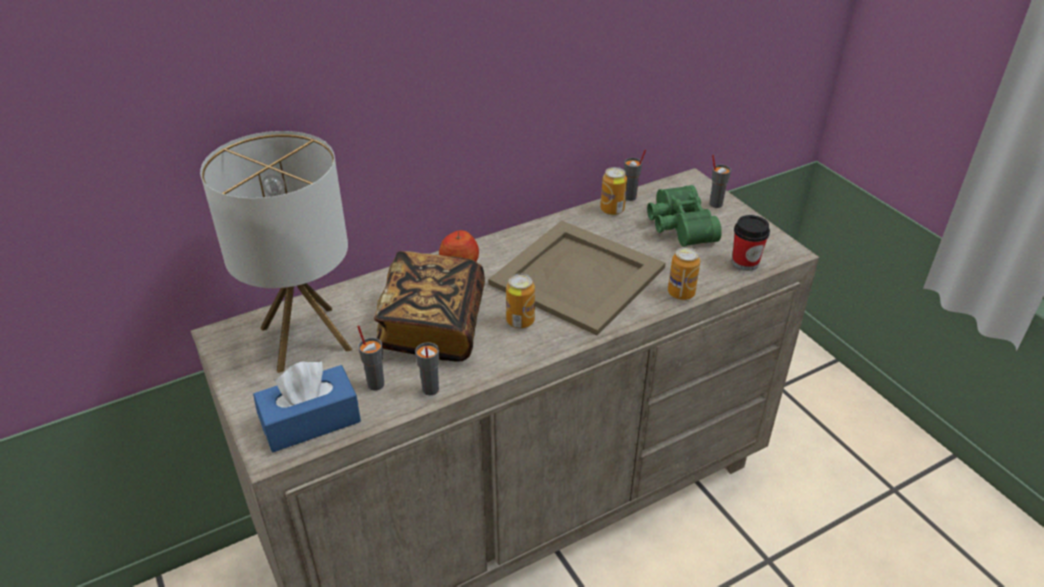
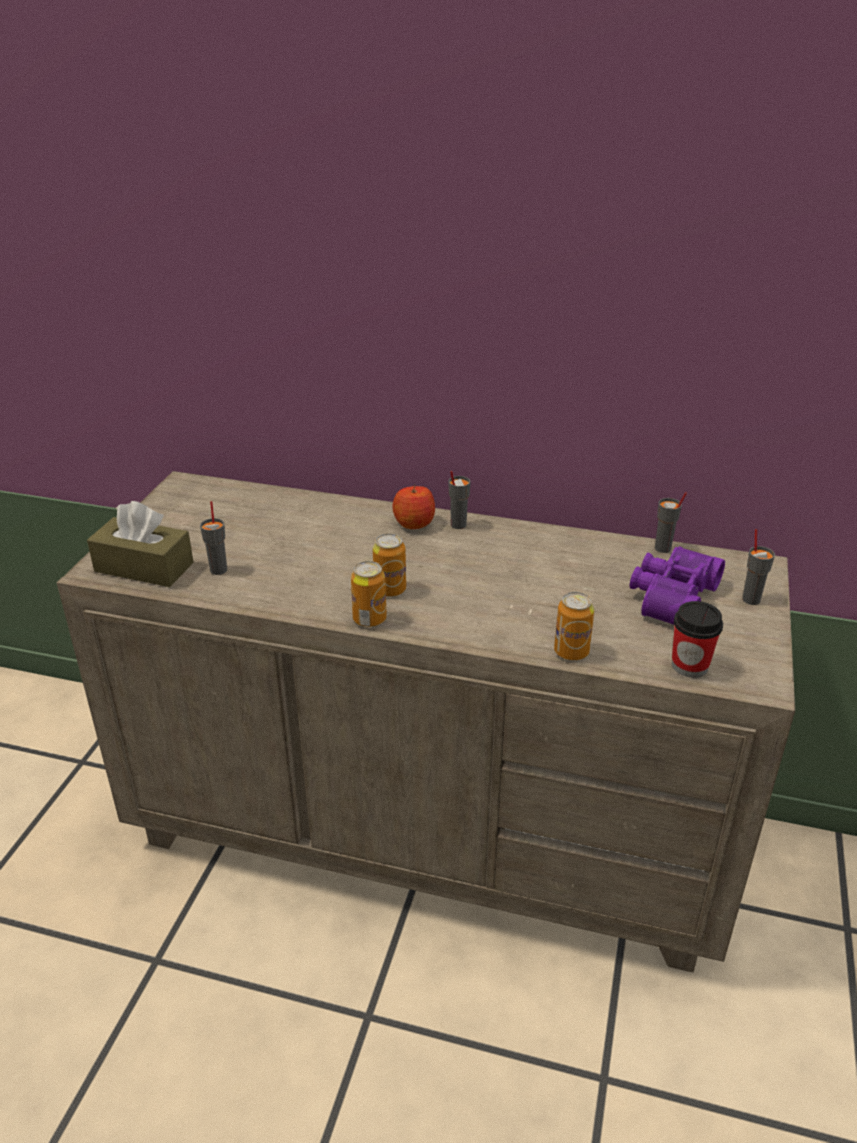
camera: 45 degrees right, 5 degrees down
(305, 338) = (225, 514): table lamp -> none
(310, 421) = (144, 567): blue tissue box -> brown tissue box
(430, 389) = (245, 596): grey cup -> grey cup (457, 525)
(432, 326) = (319, 555): book -> none
(577, 275) = (498, 583): beige tray -> none
(612, 210) = (625, 550): can -> can (369, 619)
(677, 226) = (670, 597): green binoculars -> purple binoculars

